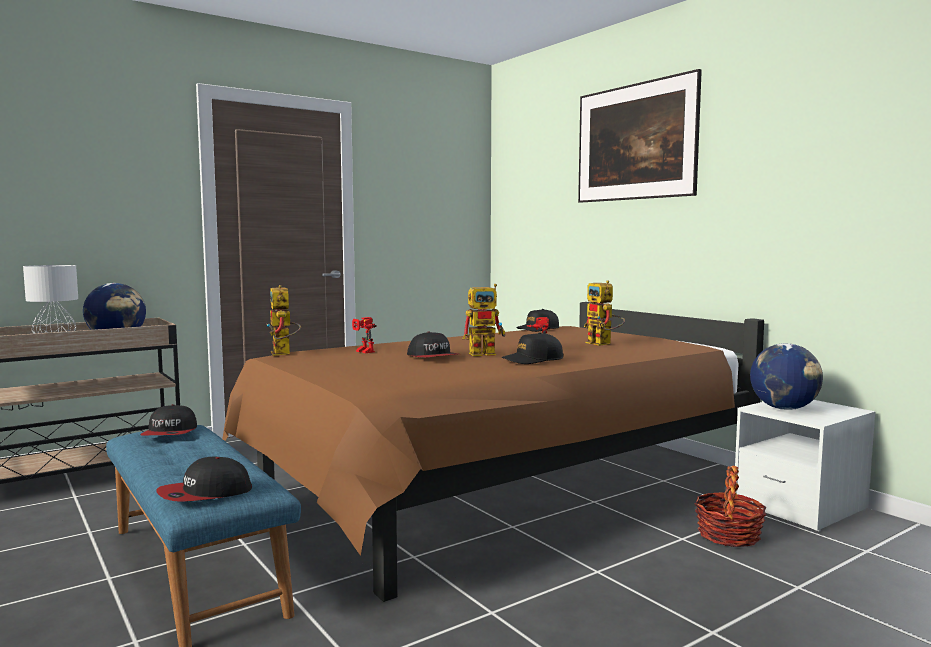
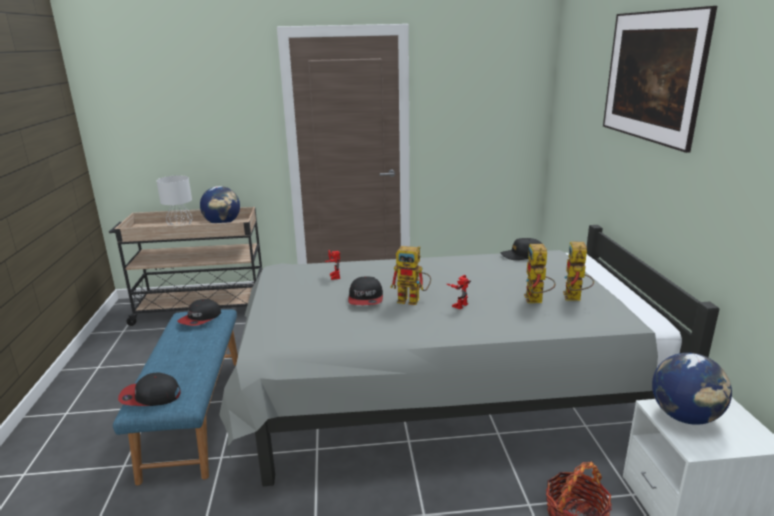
camera: 30 degrees right, 15 degrees up
(283, 354) = (282, 269): toy robot -> toy robot (575, 298)
(501, 488) = (440, 394): brown bed -> grey bed
(533, 360) = (432, 322): black cap -> none

